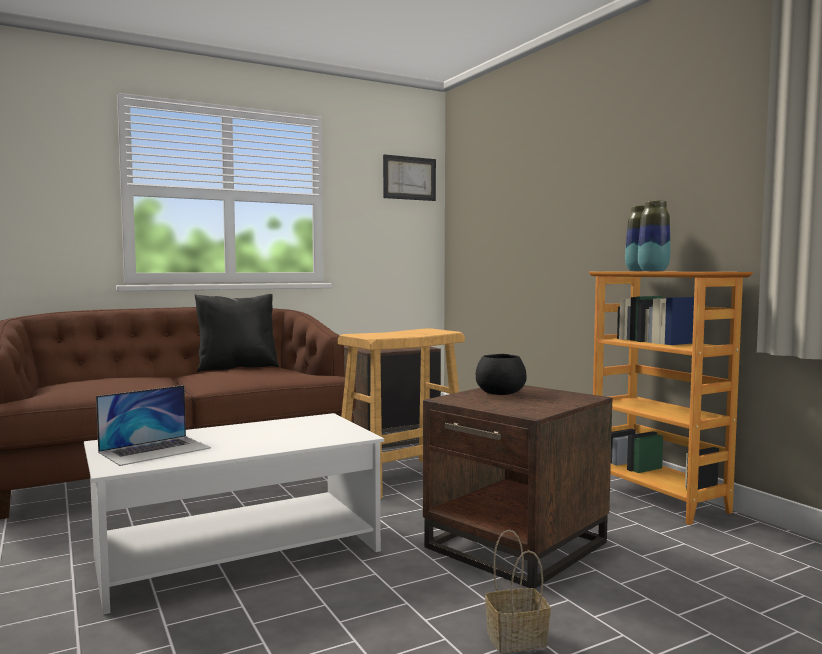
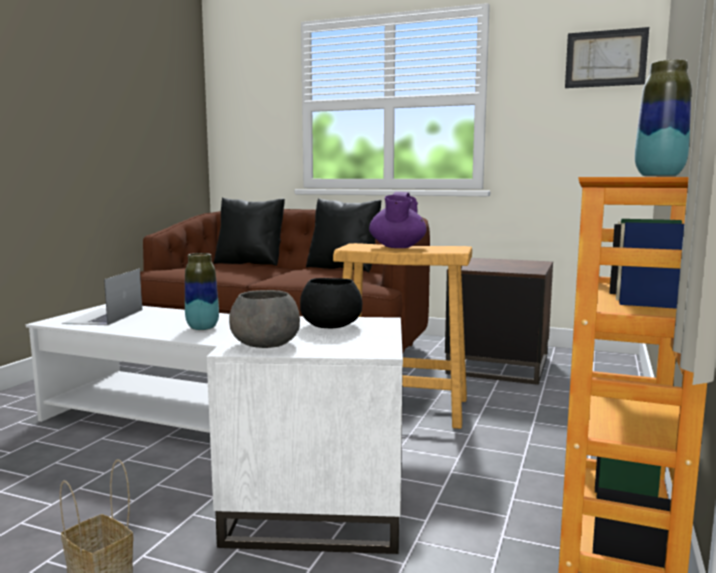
camera: 50 degrees right, 5 degrees up
(111, 377) = (250, 263): none -> black pillow
(155, 450) = (104, 316): laptop -> laptop turned 90 degrees clockwise
(395, 333) = (397, 247): none -> purple teapot
(517, 545) = (316, 507): brown side table -> white side table
(528, 407) = (267, 344): none -> grey bowl
(653, 271) = (615, 176): vase -> vase (202, 328)

